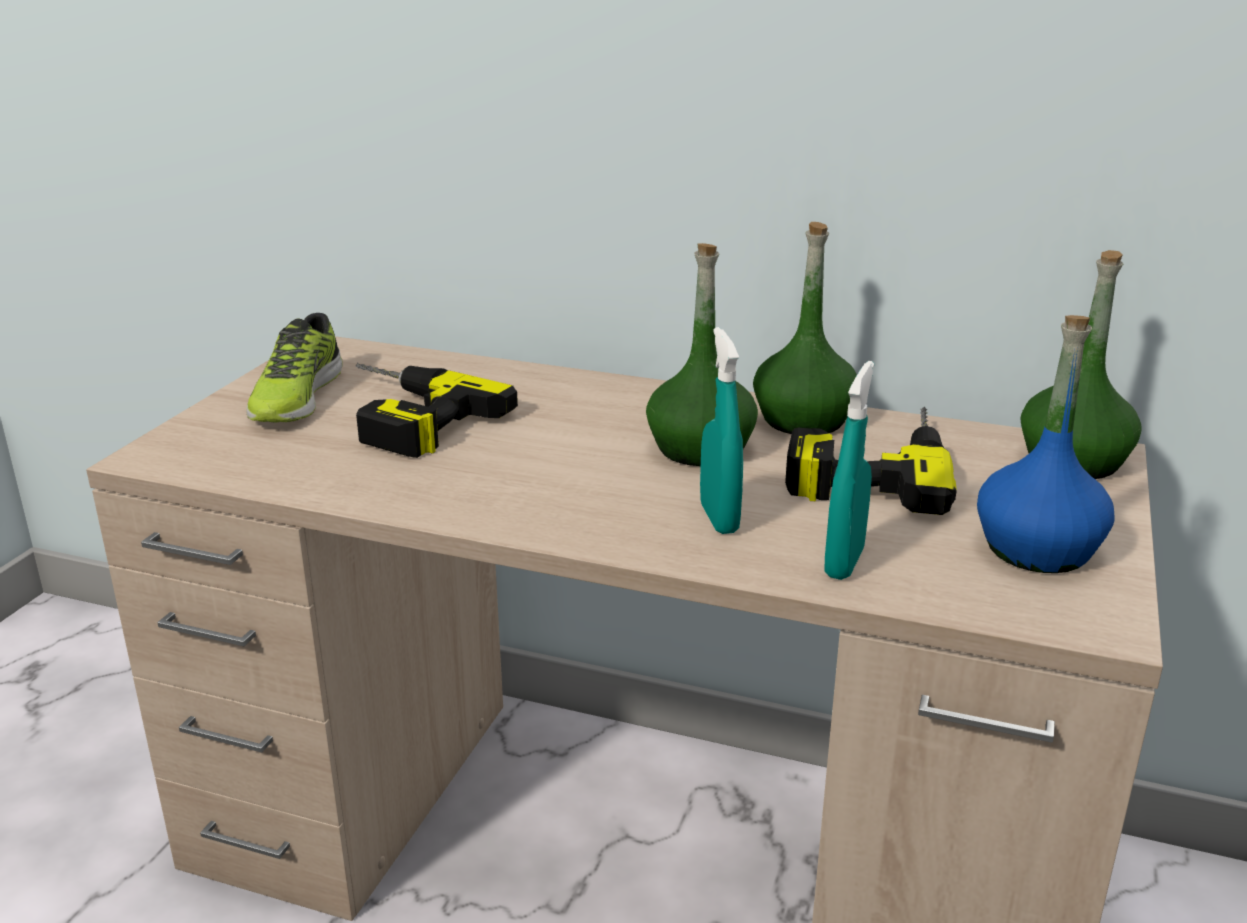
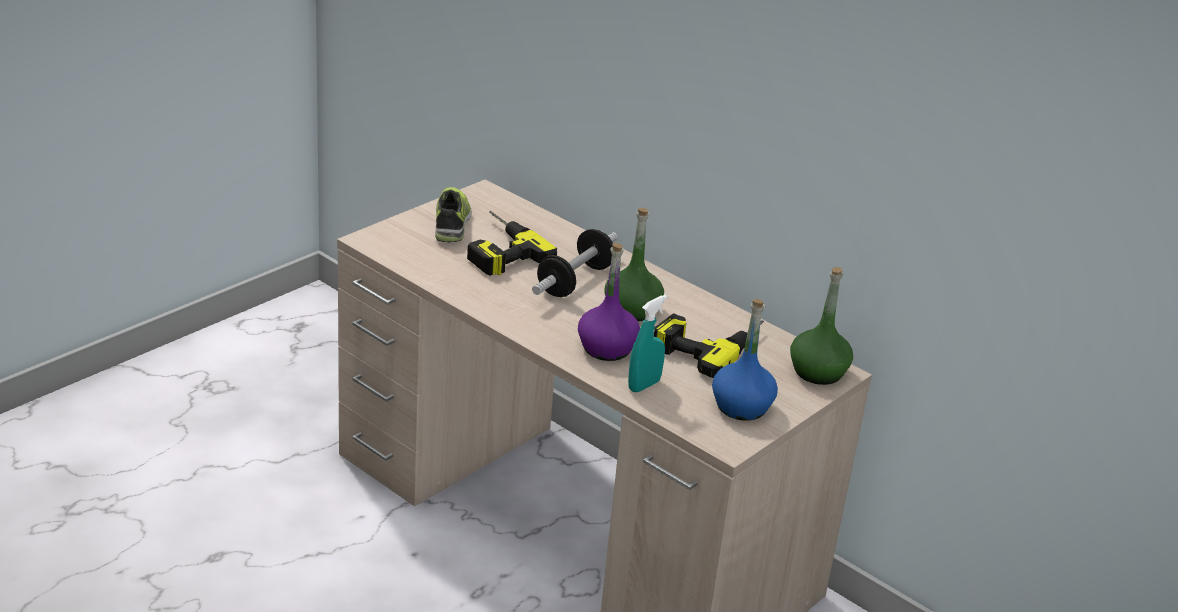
camera: 20 degrees right, 5 degrees up
(295, 398) = (452, 222): shoe -> shoe turned 150 degrees clockwise
(569, 431) = (574, 281): none -> dumbbell
(719, 518) = (607, 348): turquoise spray bottle -> purple bottle
(804, 420) = (702, 309): green bottle -> none

